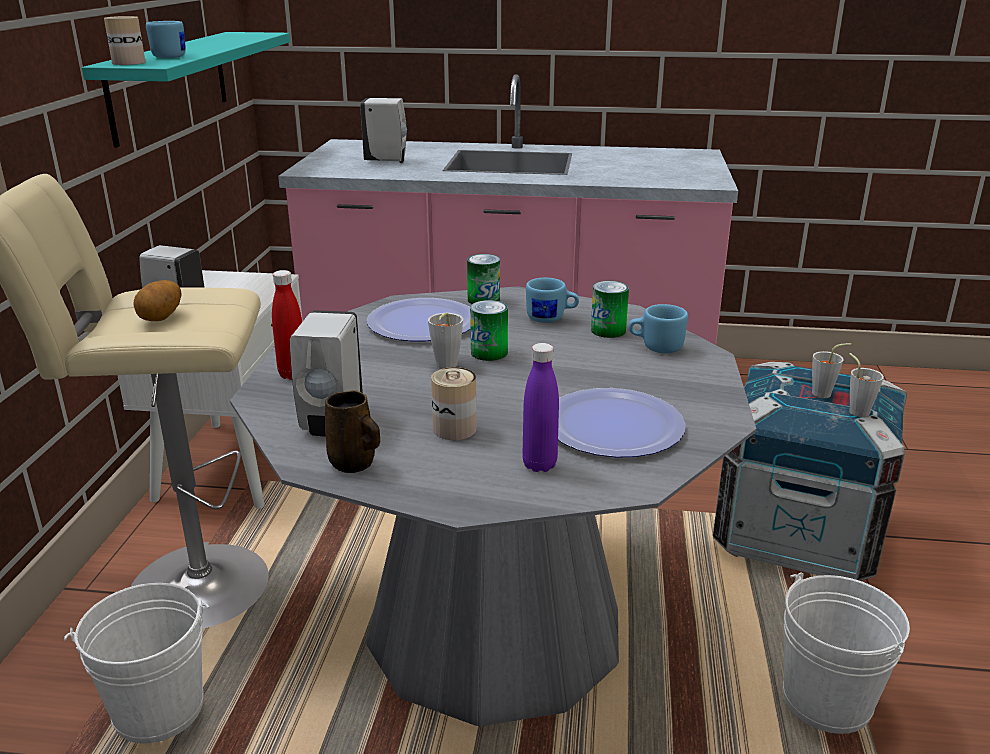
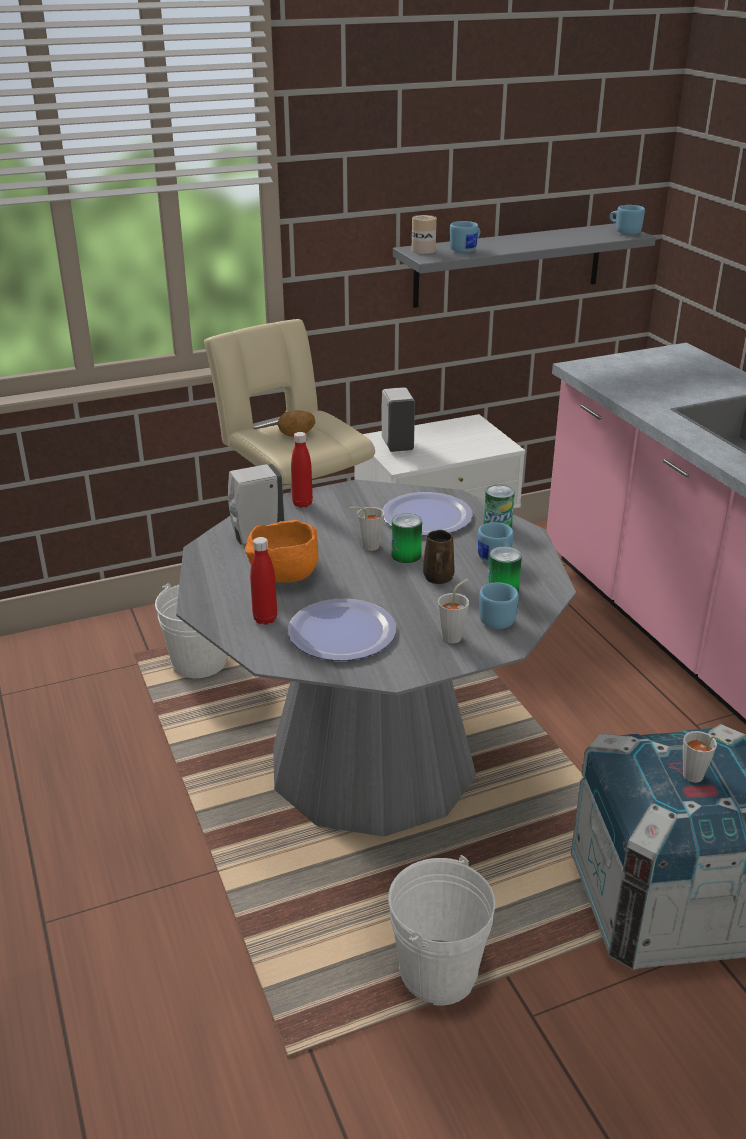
camera: 60 degrees right, 5 degrees up
(170, 84) = (508, 265): turquoise shelf -> grey shelf
(256, 33) = (624, 232): none -> blue mug
(354, 464) = (215, 561): brown mug -> brown mug (438, 578)
(387, 161) = (658, 382): white soap dispenser -> none
(454, 429) = (284, 577): can -> orange bowl
(539, 465) = (265, 619): purple bottle -> red bottle
(856, 410) = (672, 801): grey cup -> grey cup (455, 635)

